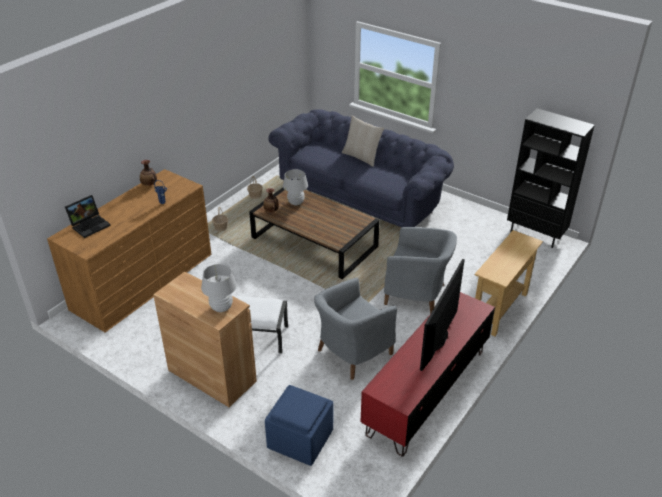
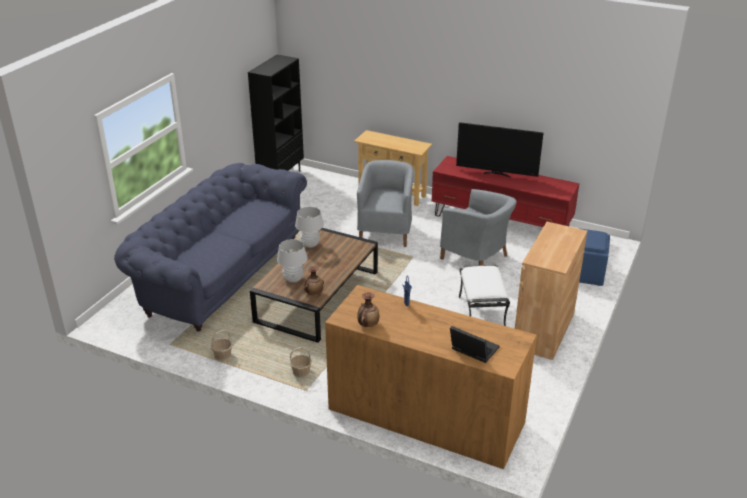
camera: 100 degrees left, 5 degrees down
(221, 307) = (559, 233): white table lamp -> white table lamp (310, 244)
(362, 157) = (209, 231): beige pillow -> none

